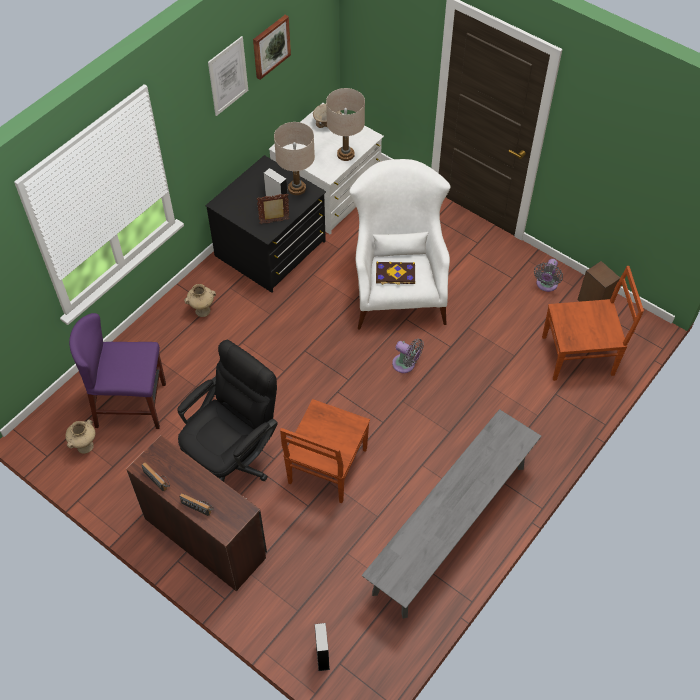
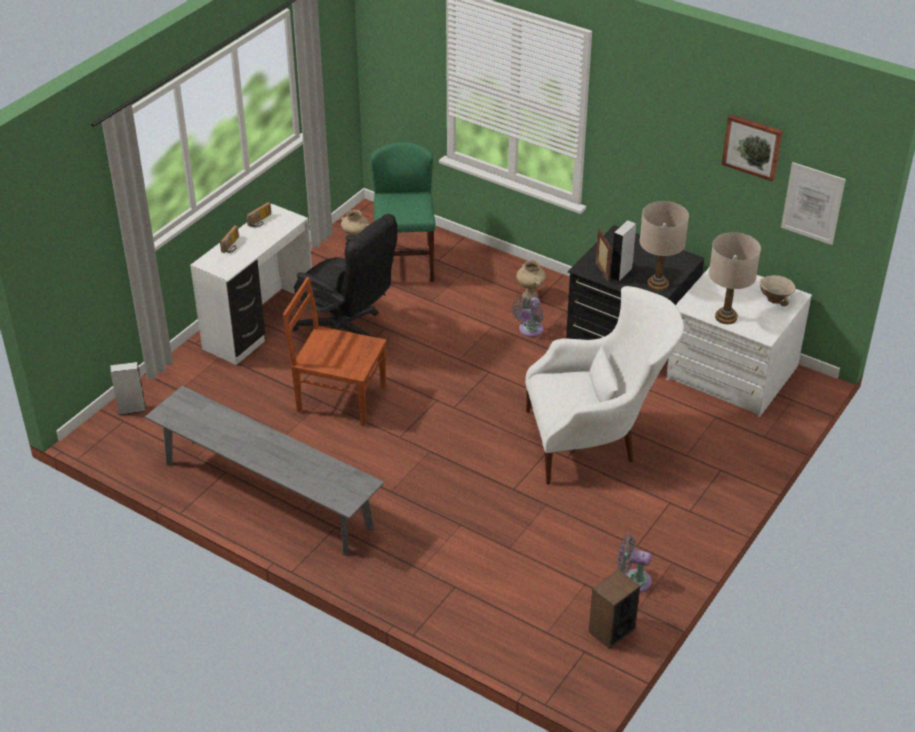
camera: 85 degrees right, 15 degrees down
(131, 405) = (405, 263): purple chair -> green chair
(205, 536) = (260, 325): brown desk -> white desk
(228, 76) = (687, 121): picture -> picture (812, 203)
(395, 274) = (564, 386): book -> none
(406, 365) = (480, 452): grey fan -> grey fan (529, 330)
(580, 355) = (519, 612): brown chair -> none

